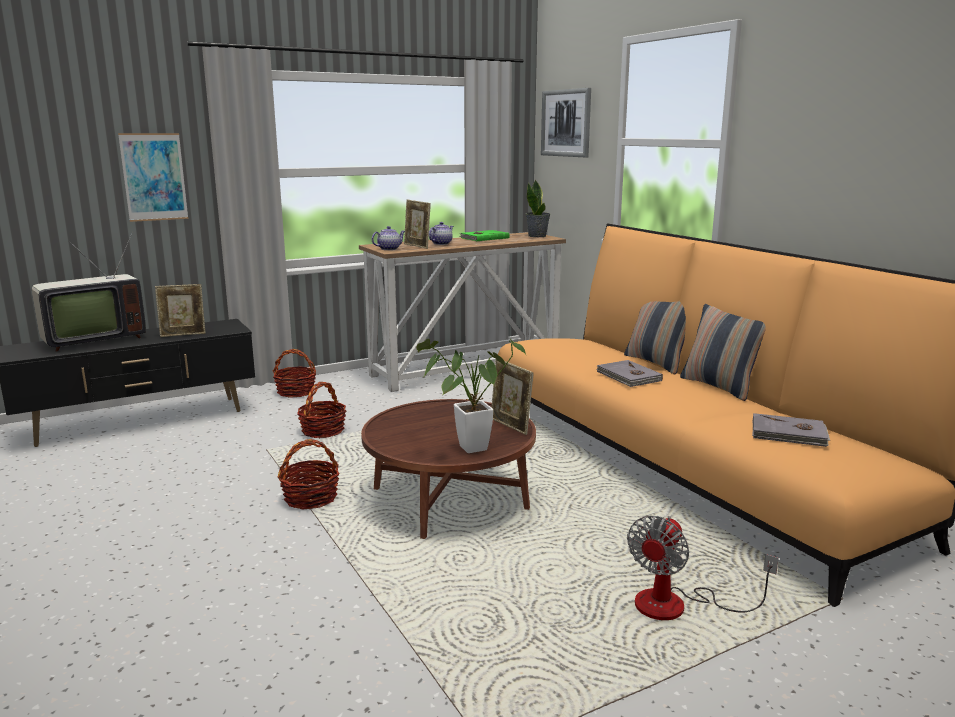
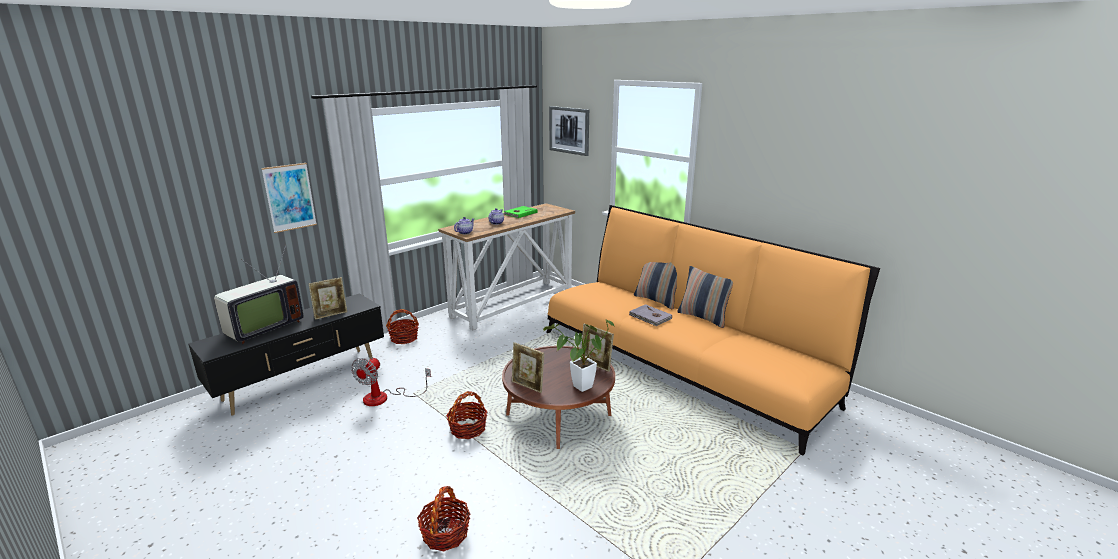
camera: 15 degrees left, 5 degrees up
(323, 430) = (443, 370): basket -> basket (445, 533)
(417, 246) = (482, 227): picture frame -> picture frame (528, 386)
(537, 236) = (554, 208): potted plant -> none
(678, 605) = (724, 470): fan -> fan (384, 397)
(789, 434) = (761, 354): grey book -> none

